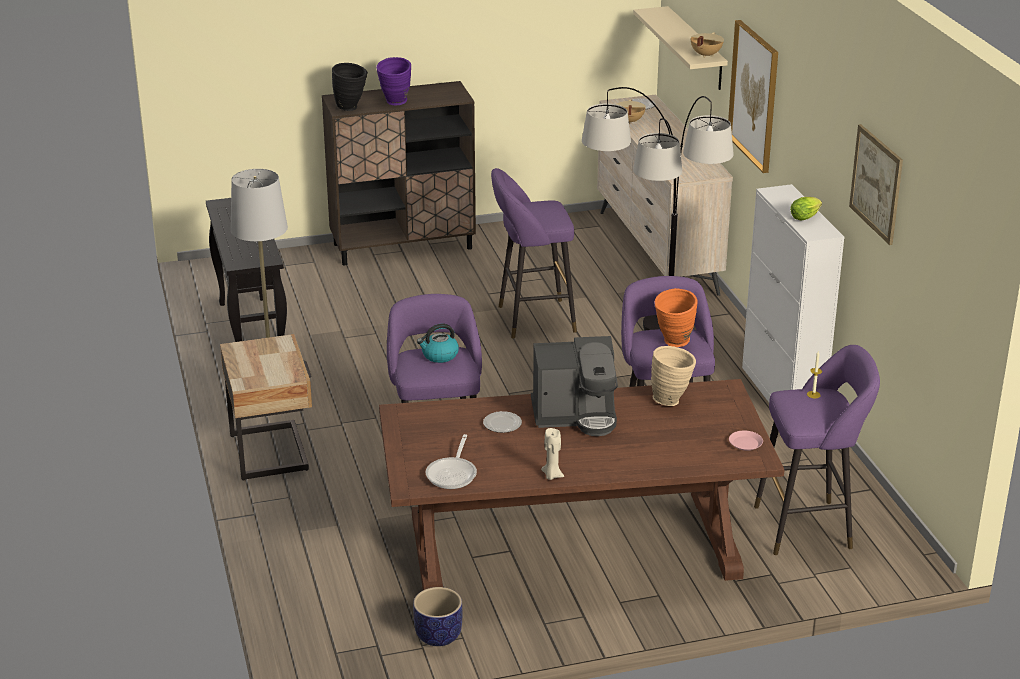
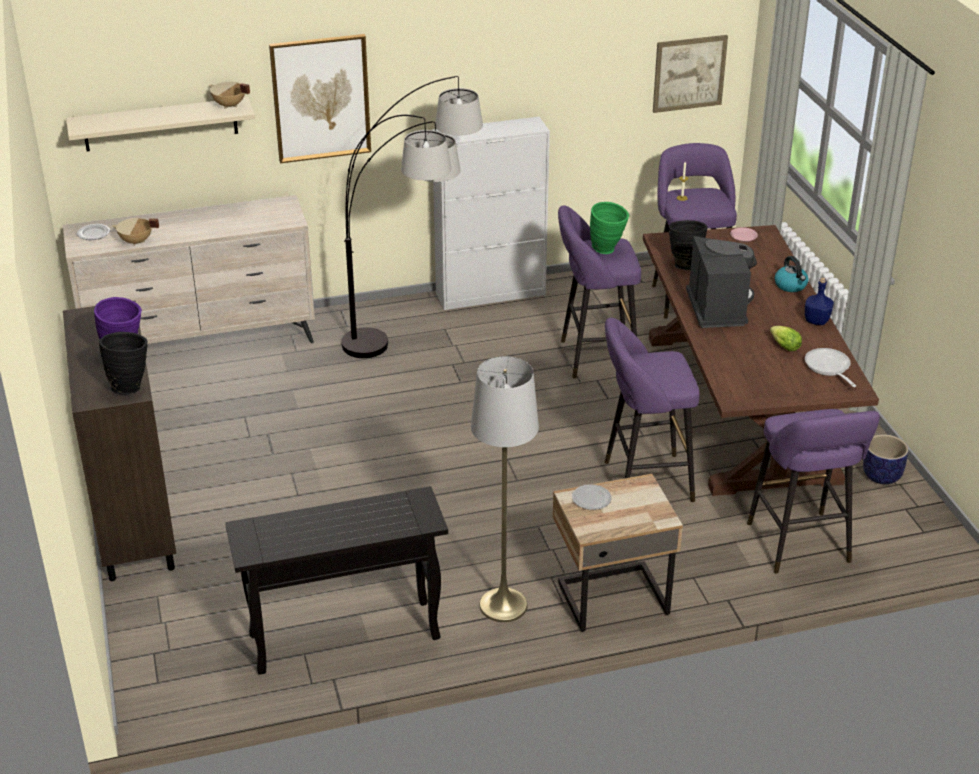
camera: 90 degrees left, 5 degrees up
(439, 355) = (646, 367): kettle -> kettle (791, 286)
(453, 474) = (828, 368): frying pan -> frying pan turned 120 degrees counterclockwise
(502, 424) = (741, 344): plate -> plate (591, 499)
(531, 319) = (337, 425): purple stool -> purple stool (801, 546)
(551, 475) = (816, 321): beige candle -> blue bottle
(672, 400) = (684, 264): beige vase -> black vase
(673, 343) = (608, 250): orange vase -> green vase
(806, 217) = (502, 127): lettuce -> lettuce (783, 346)
(876, 183) = (574, 49): picture -> picture (689, 73)

